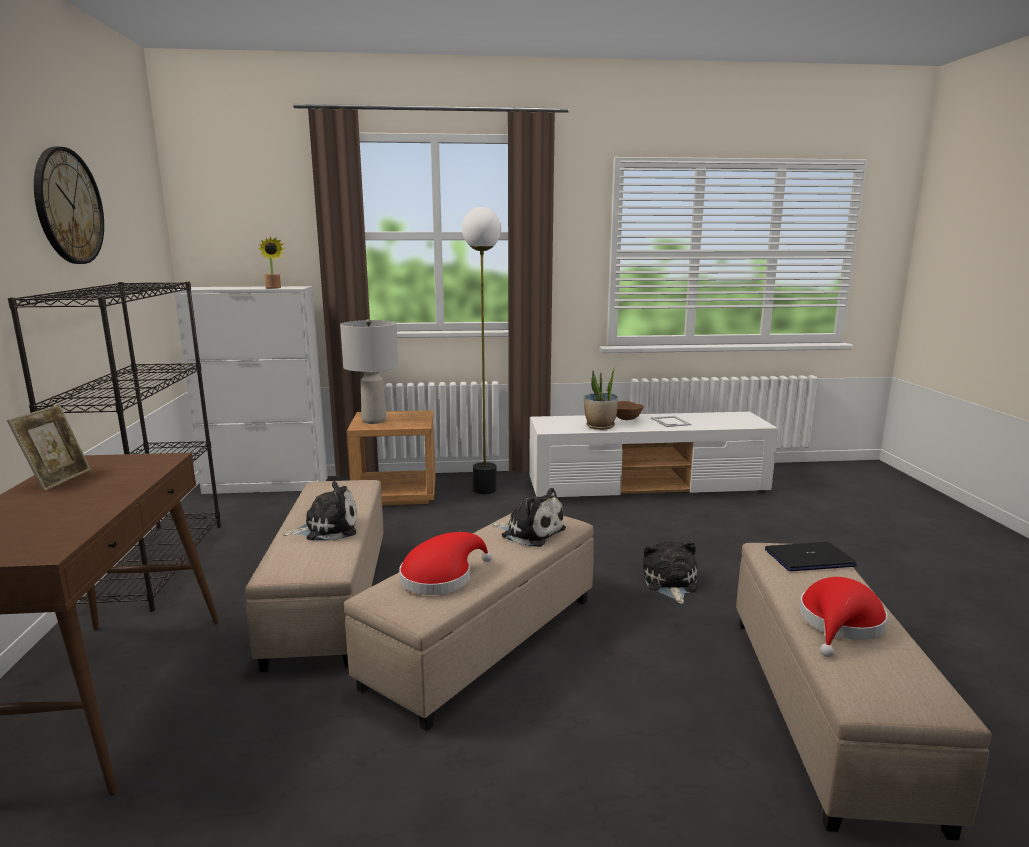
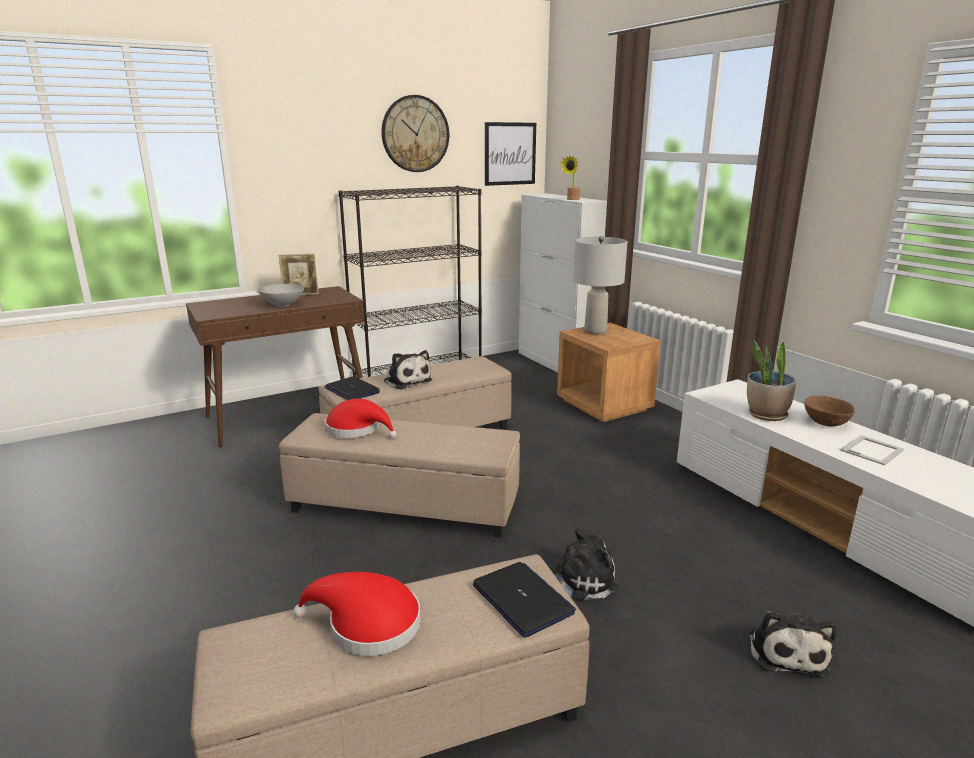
camera: 65 degrees right, 5 degrees up
(99, 495) = (282, 304): none -> grey bowl
(148, 238) = (510, 154): none -> picture
(308, 564) = (352, 390): none -> laptop
(485, 489) = (668, 436): floor lamp -> none
(530, 532) = (458, 442): plush toy -> plush toy (786, 651)

